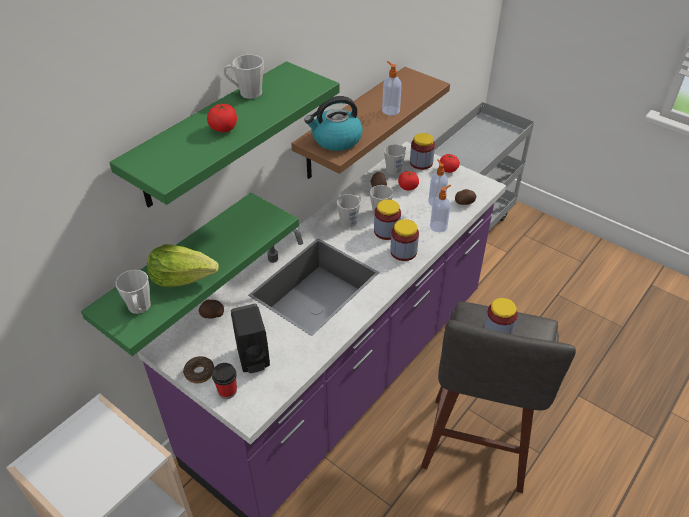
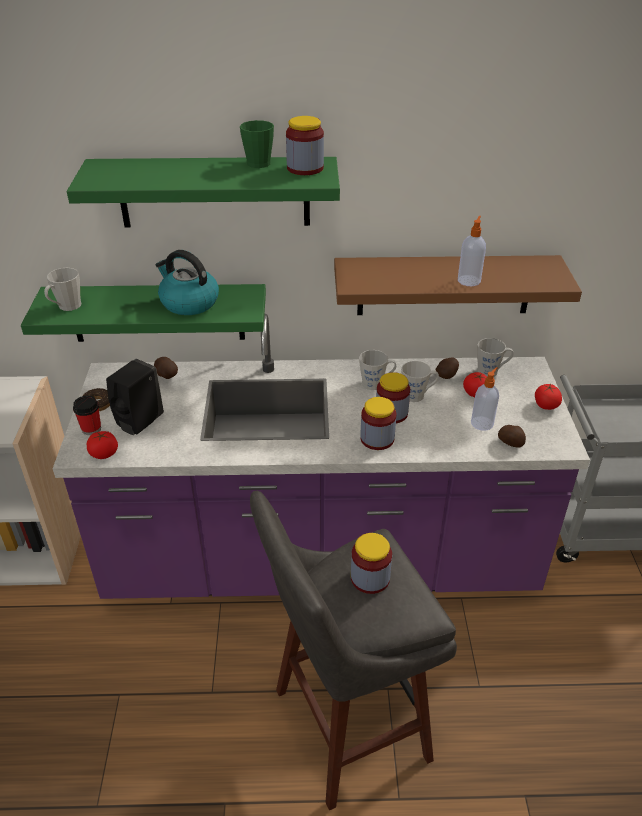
camera: 50 degrees right, 5 degrees down
(183, 278) = (120, 307): lettuce -> none
(224, 128) = (187, 174): tomato -> tomato (104, 453)
(246, 93) = (255, 162): grey mug -> green mug
(336, 140) = (372, 275): kettle -> kettle (188, 303)
(421, 163) = (527, 382): jar -> jar (305, 168)
(439, 226) = (447, 443): soap dispenser -> none

